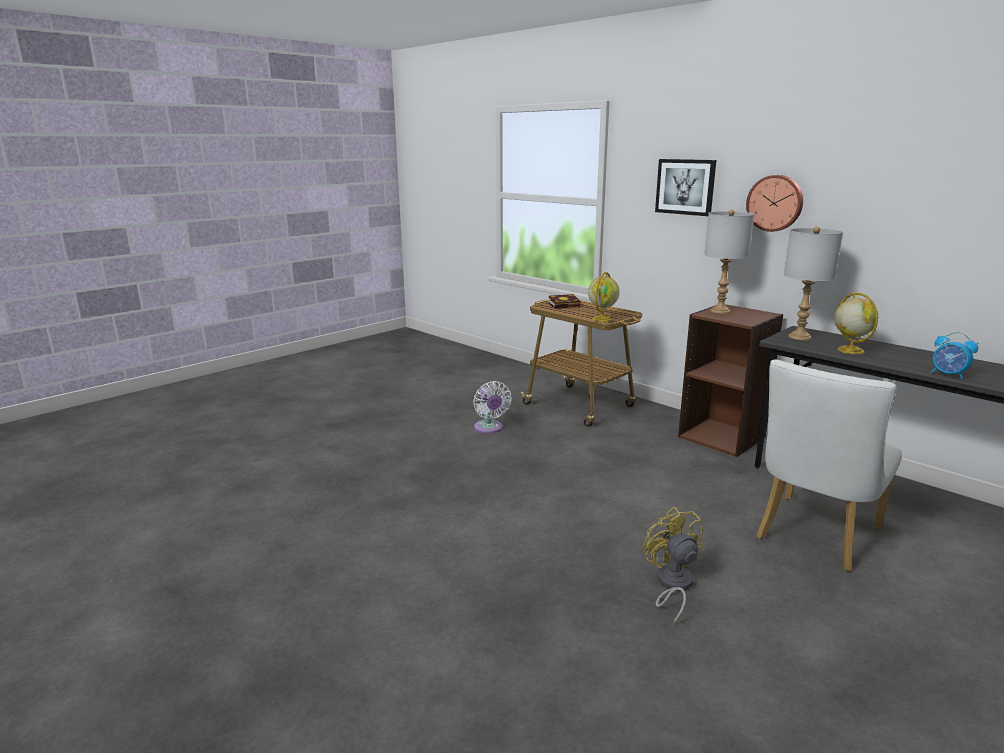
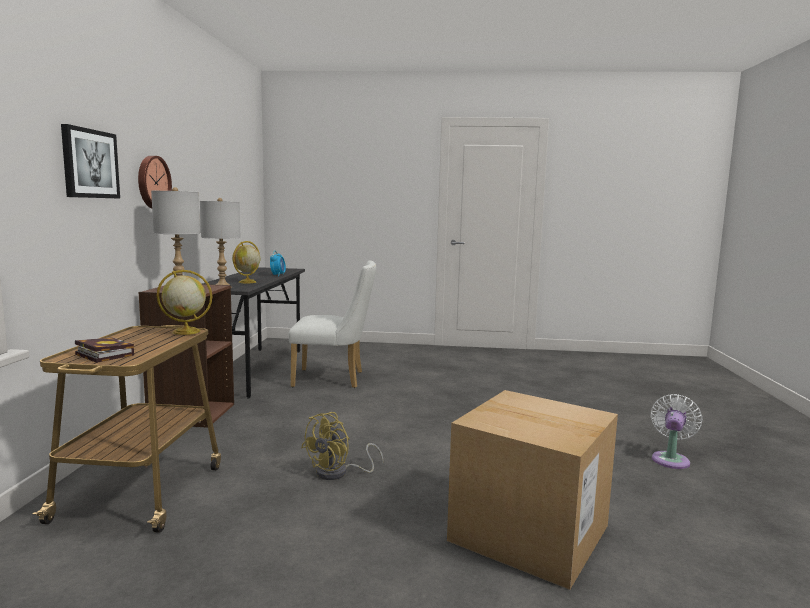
camera: 130 degrees left, 10 degrees down
(362, 487) = (529, 533): none -> cardboard box
(489, 428) = (283, 524): white fan -> white fan (671, 459)
(672, 585) = (435, 397): yellow fan -> yellow fan (338, 473)

